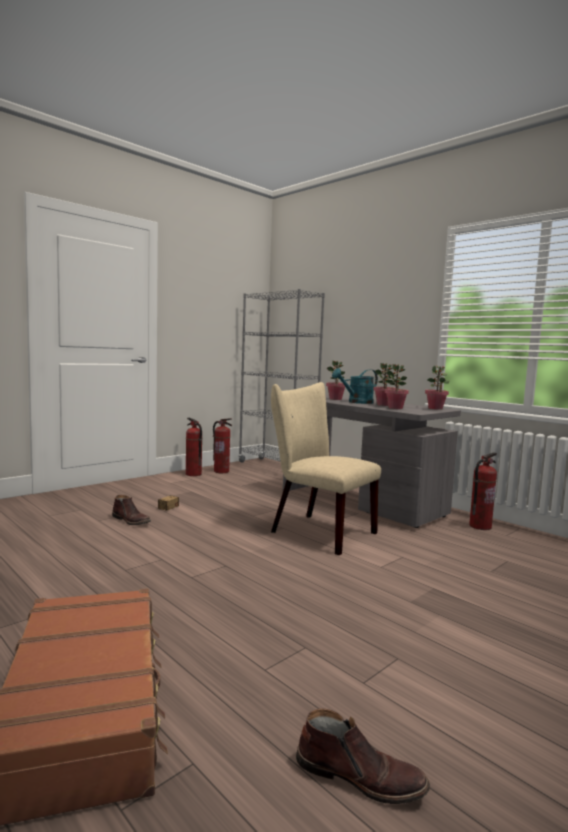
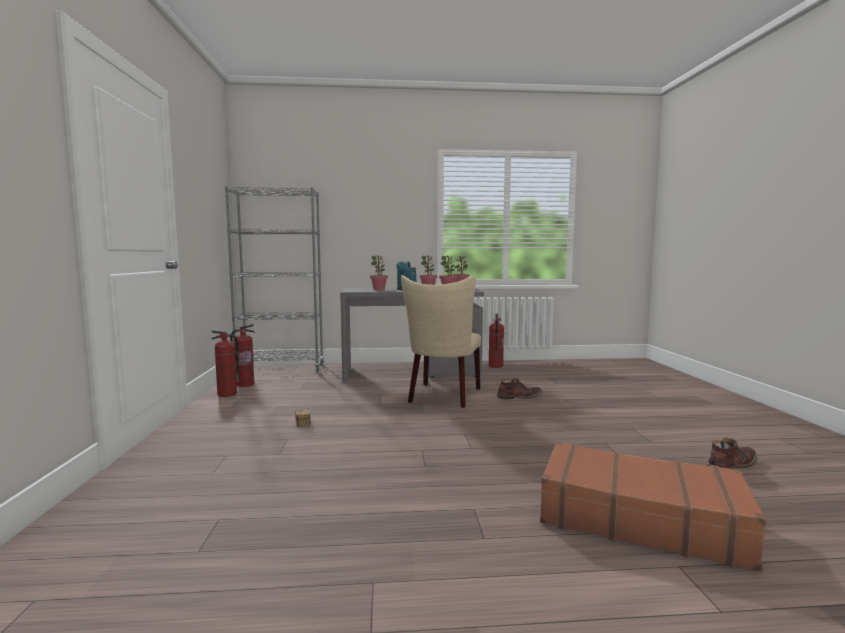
camera: 50 degrees left, 0 degrees up
(132, 521) = (309, 441): brown boot -> brown boot (519, 397)
(317, 531) = (443, 396): beige chair -> beige chair turned 60 degrees counterclockwise

